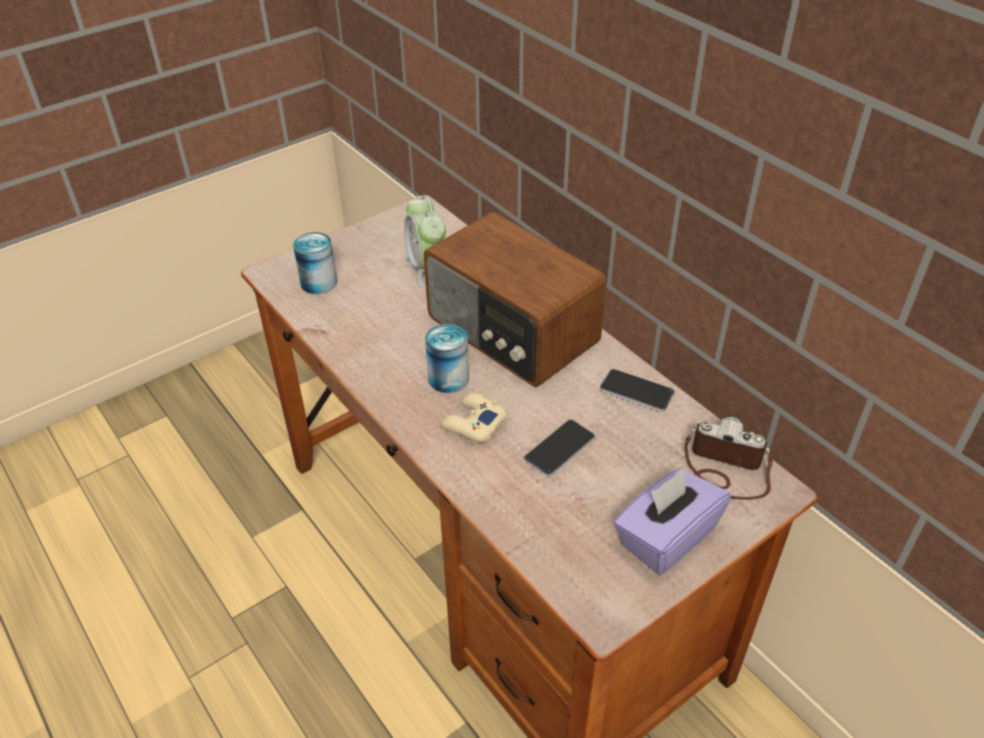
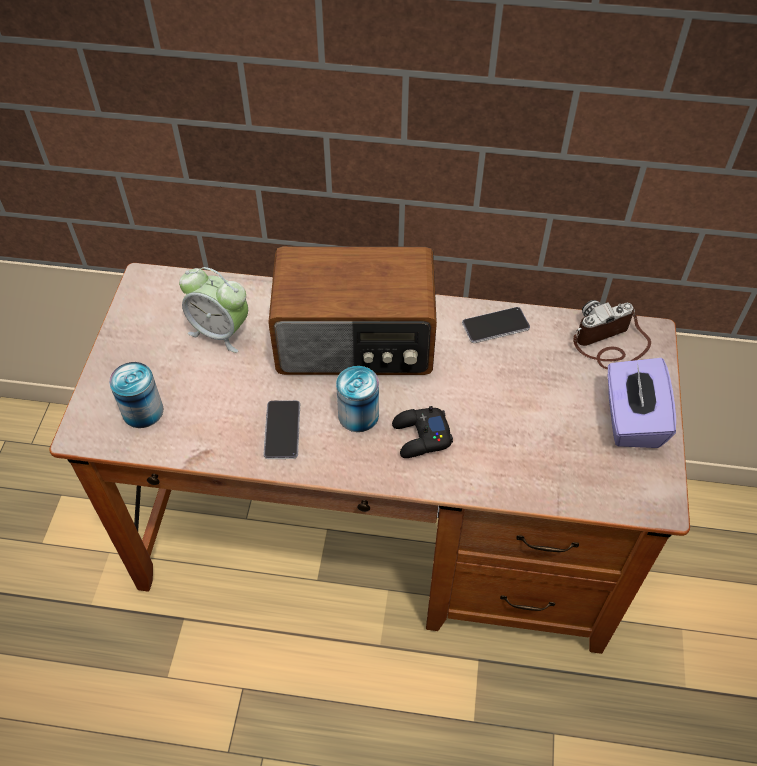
camera: 45 degrees left, 10 degrees up
(473, 424) = (421, 437): beige game controller -> black game controller
(559, 449) = (499, 409): phone -> phone (282, 430)

